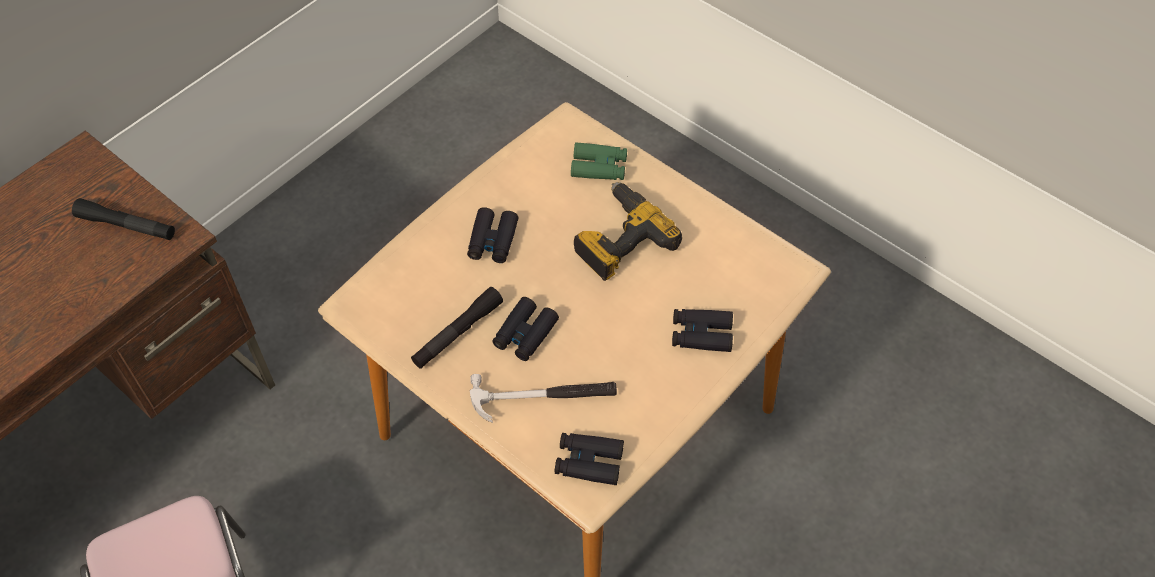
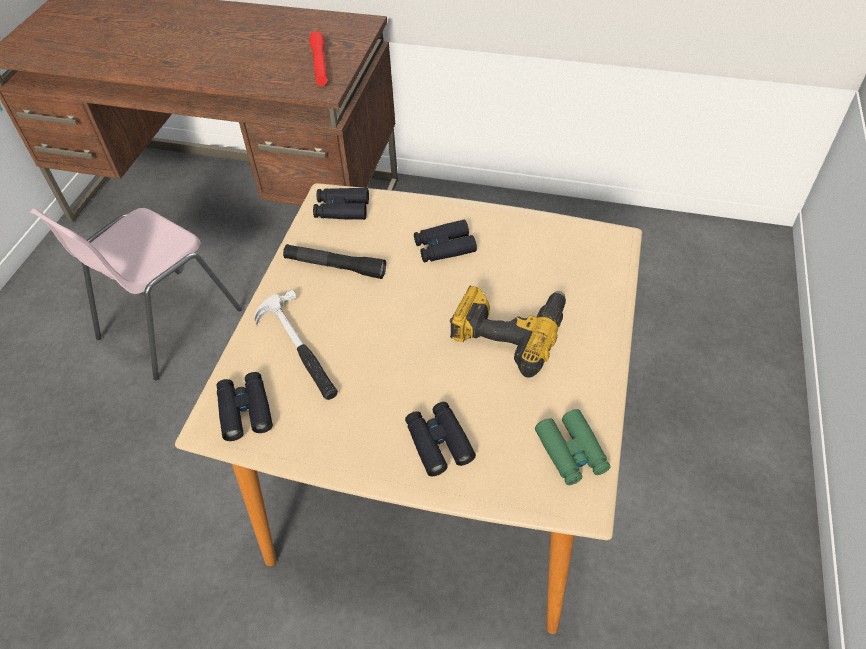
camera: 65 degrees right, 5 degrees down
(127, 226) = (320, 65): black flashlight -> red flashlight
(525, 334) = (359, 309): black binoculars -> black binoculars (342, 209)
(599, 167) = (583, 281): green binoculars -> green binoculars (571, 452)

